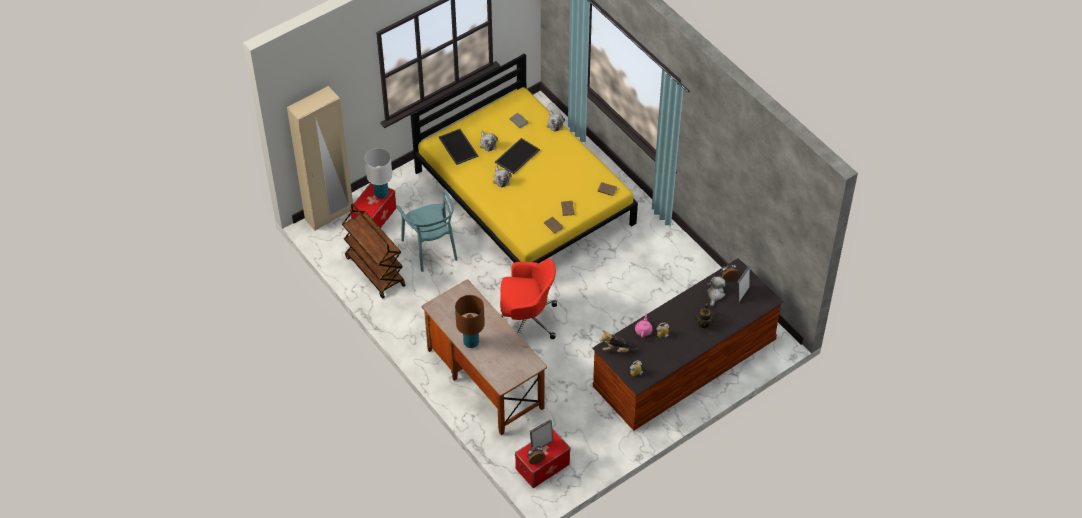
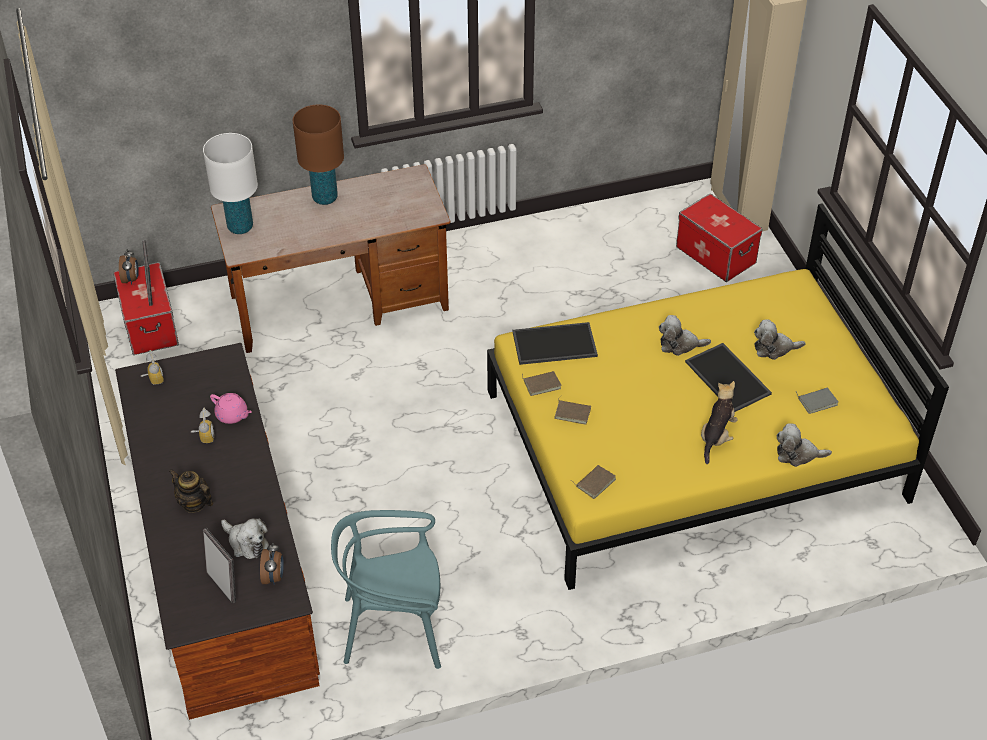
camera: 110 degrees right, 5 degrees down
(374, 271) = (604, 233): brown cart -> none
(381, 194) = (728, 231): white table lamp -> white table lamp (240, 227)
(431, 248) = (623, 302): turquoise chair -> turquoise chair (394, 628)
(459, 147) = (777, 310): tray -> tray (554, 345)
(526, 320) = (424, 377): red office chair -> none
(617, 349) = (216, 371): plush toy -> plush toy (716, 436)

